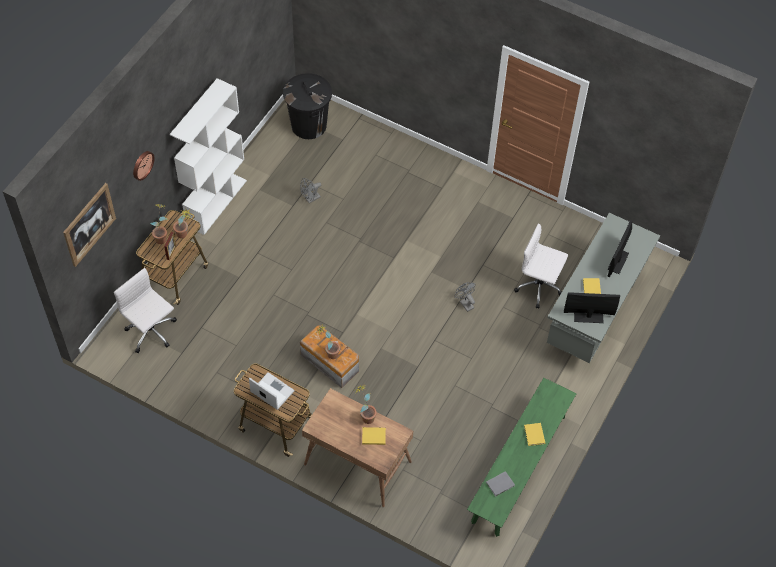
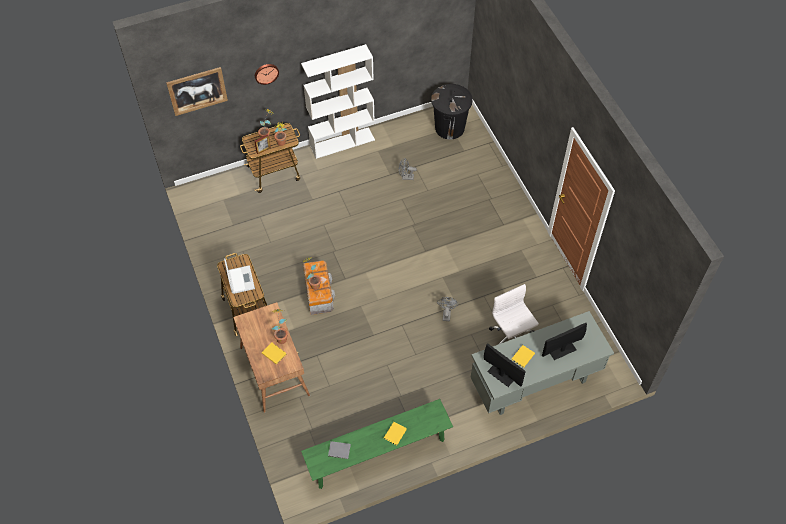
camera: 40 degrees right, 0 degrees up
(151, 332) = (227, 200): white office chair -> none

